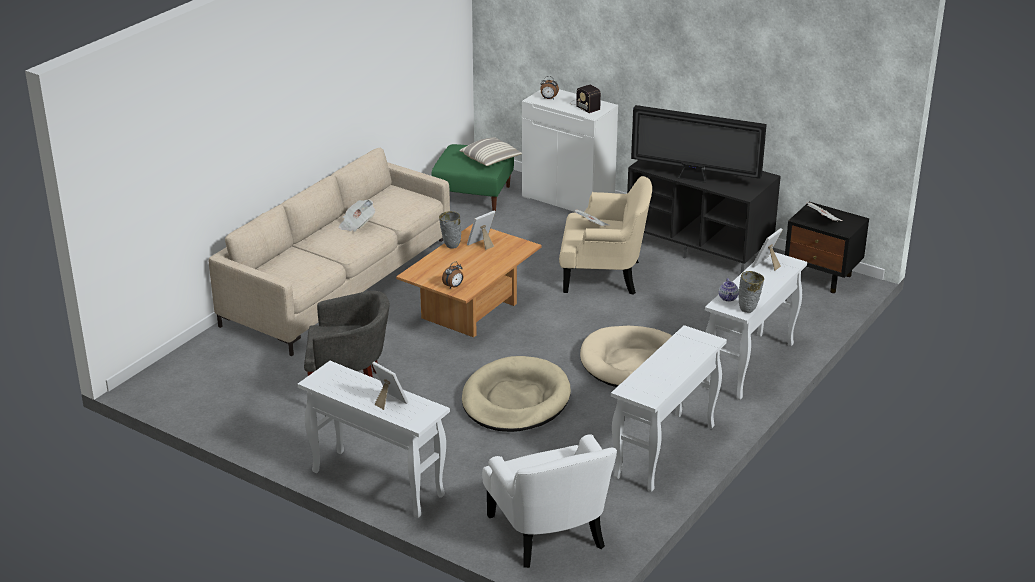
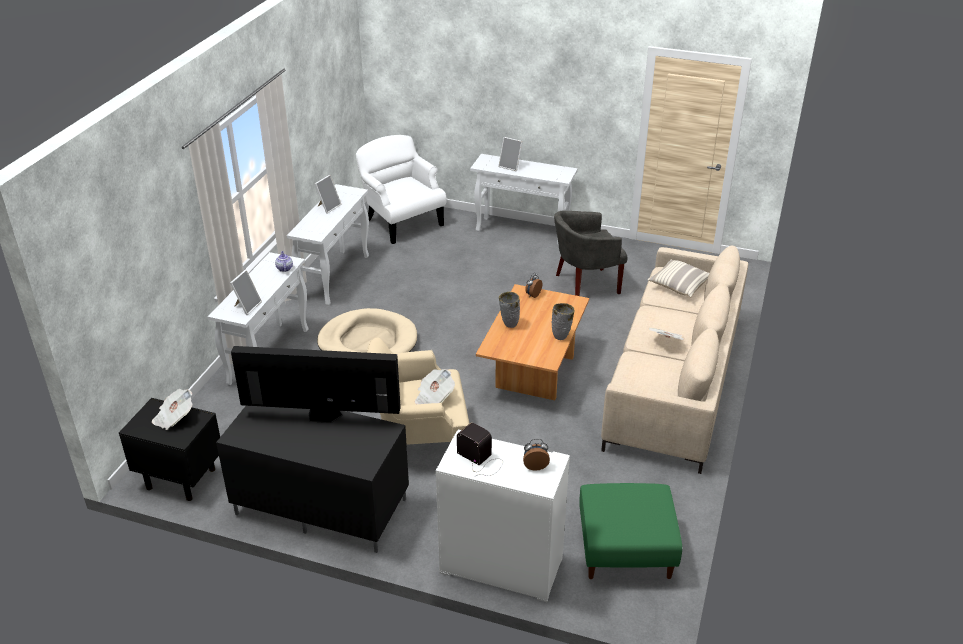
camera: 165 degrees right, 5 degrees up
(482, 244) = (533, 344): picture frame -> picture frame (328, 207)
(491, 160) = (604, 511): pillow -> pillow (679, 285)
(515, 400) = (456, 297): beige dog bed -> none
(748, 310) = (267, 260): grey vase -> grey vase (509, 325)

